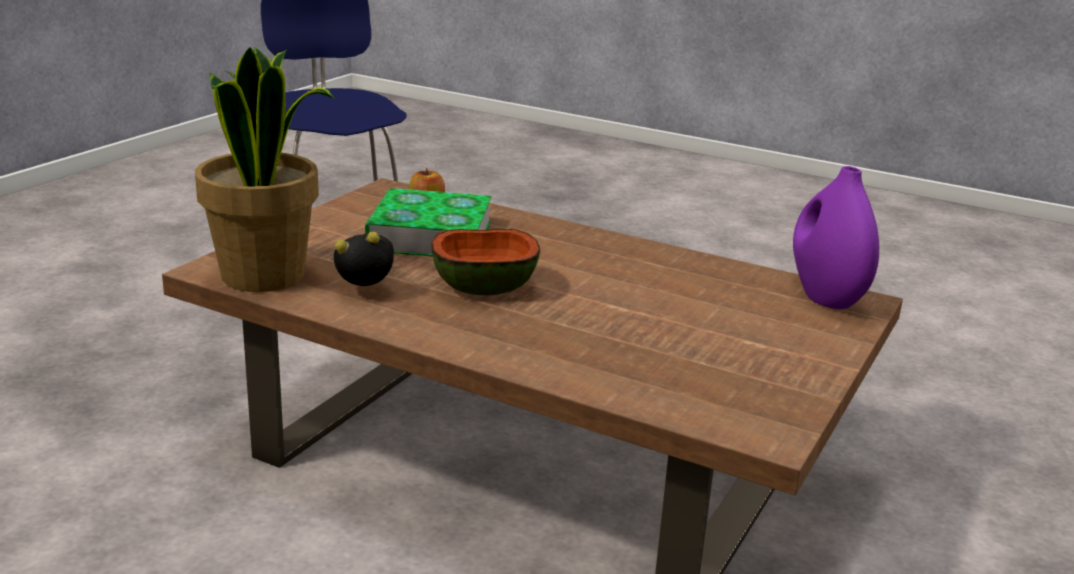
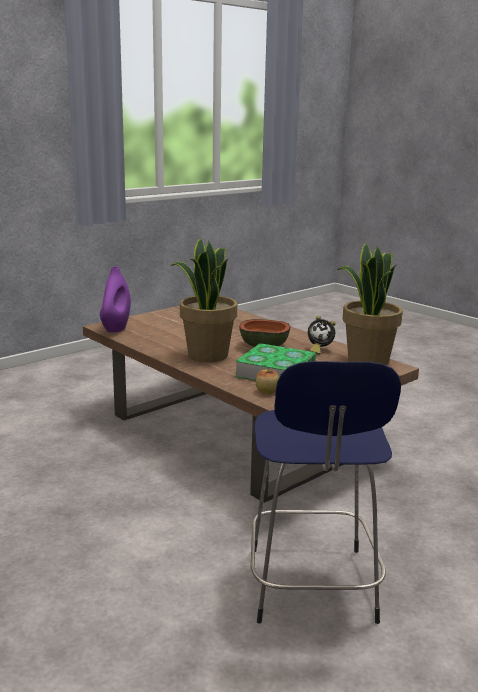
camera: 160 degrees left, 5 degrees down
(572, 254) = (207, 355): none -> potted plant

